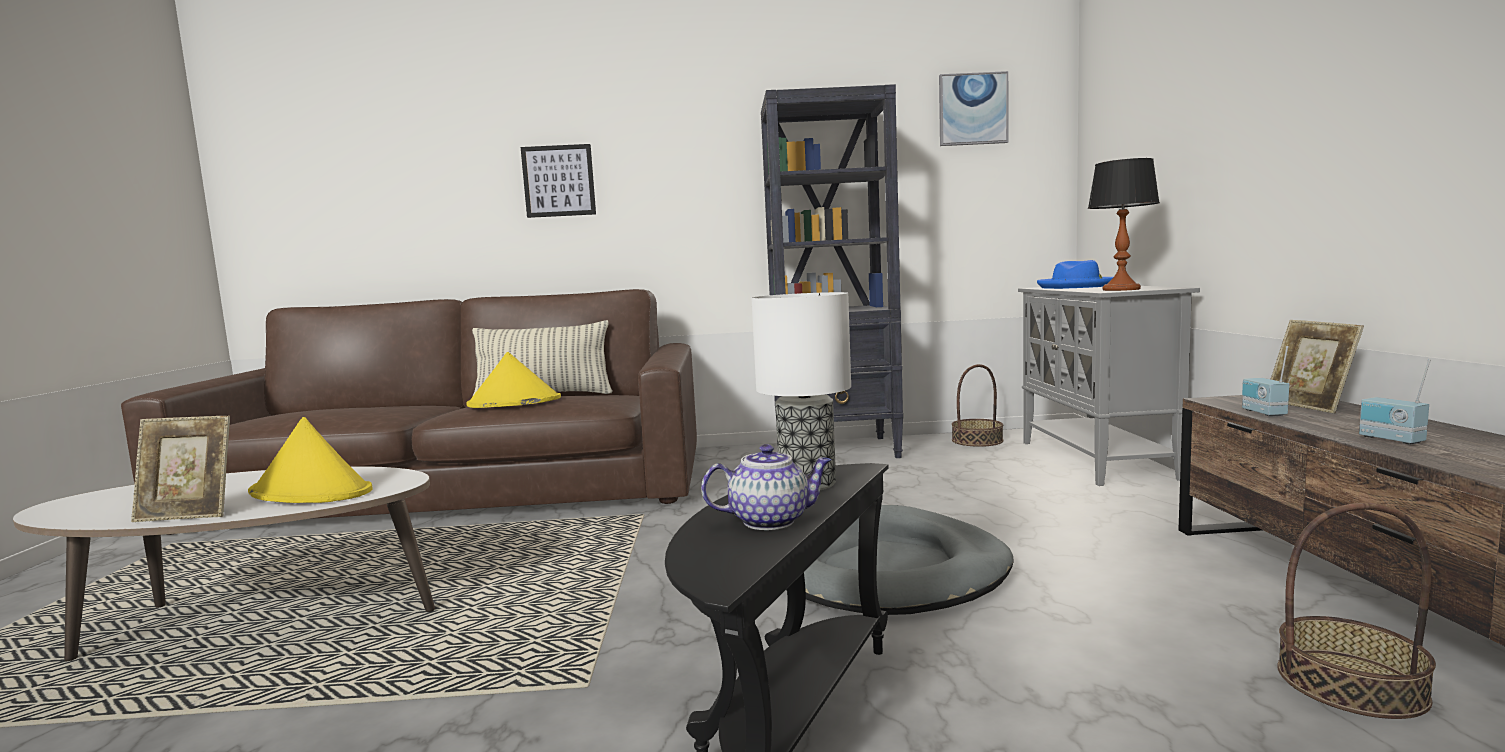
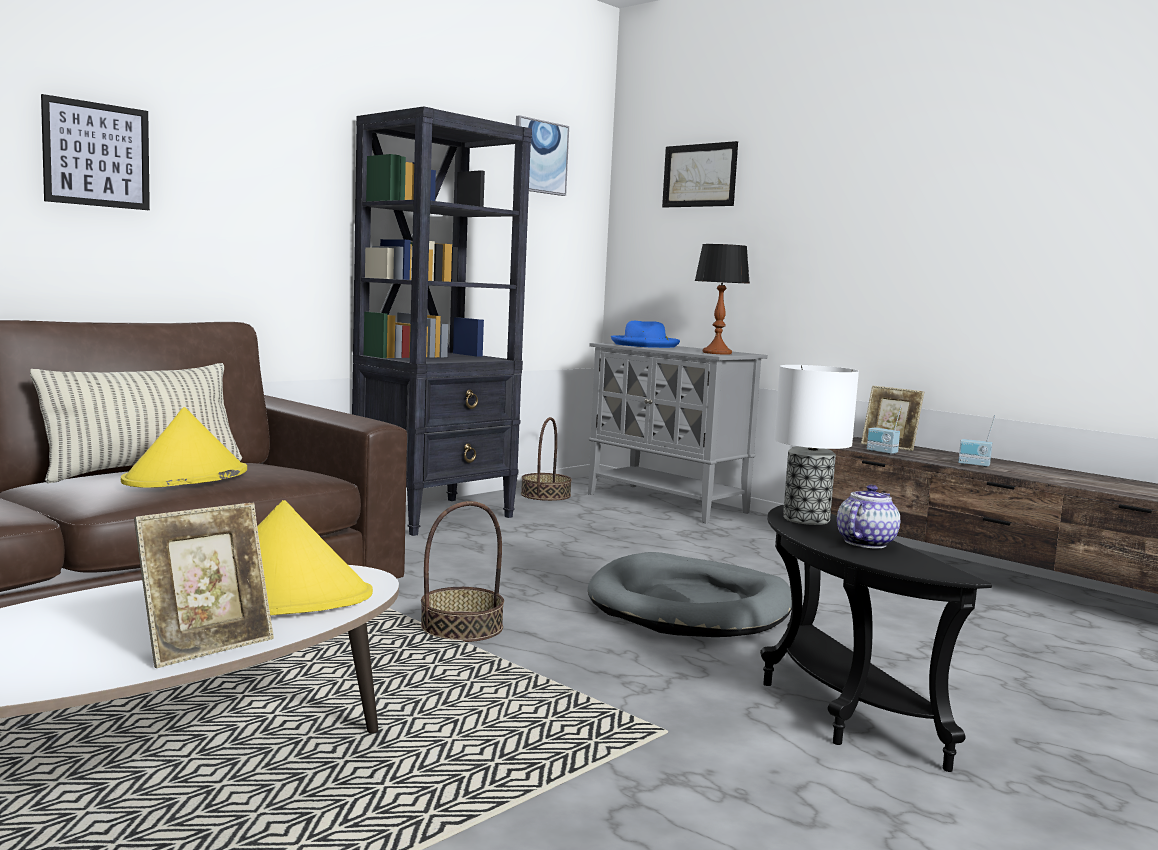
camera: 45 degrees left, 0 degrees up
(1141, 87) = (699, 175): none -> picture
(1350, 683) = (1001, 611): basket -> basket (461, 627)

